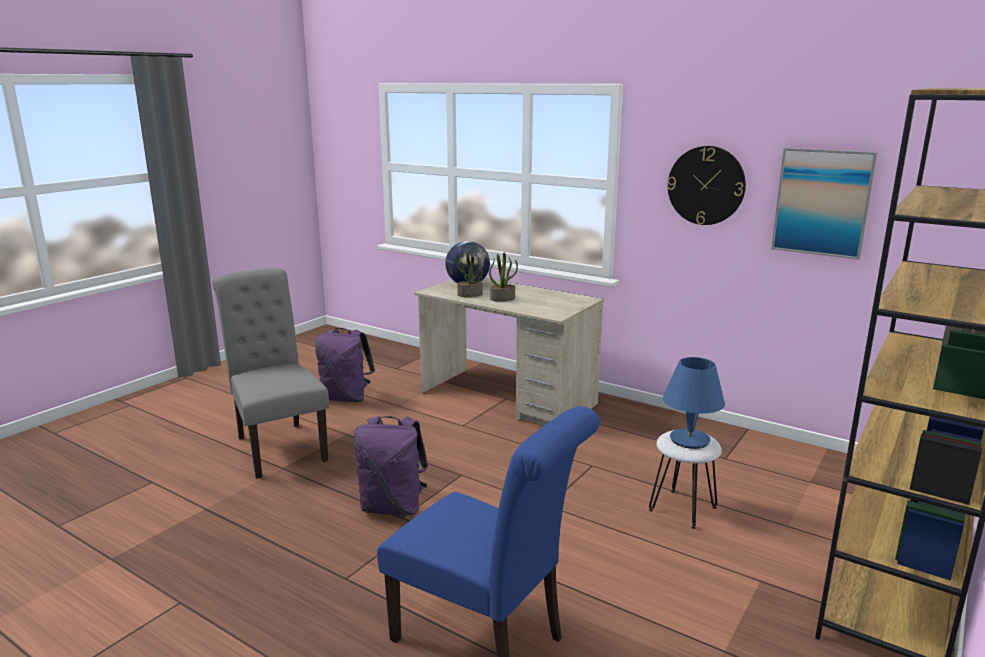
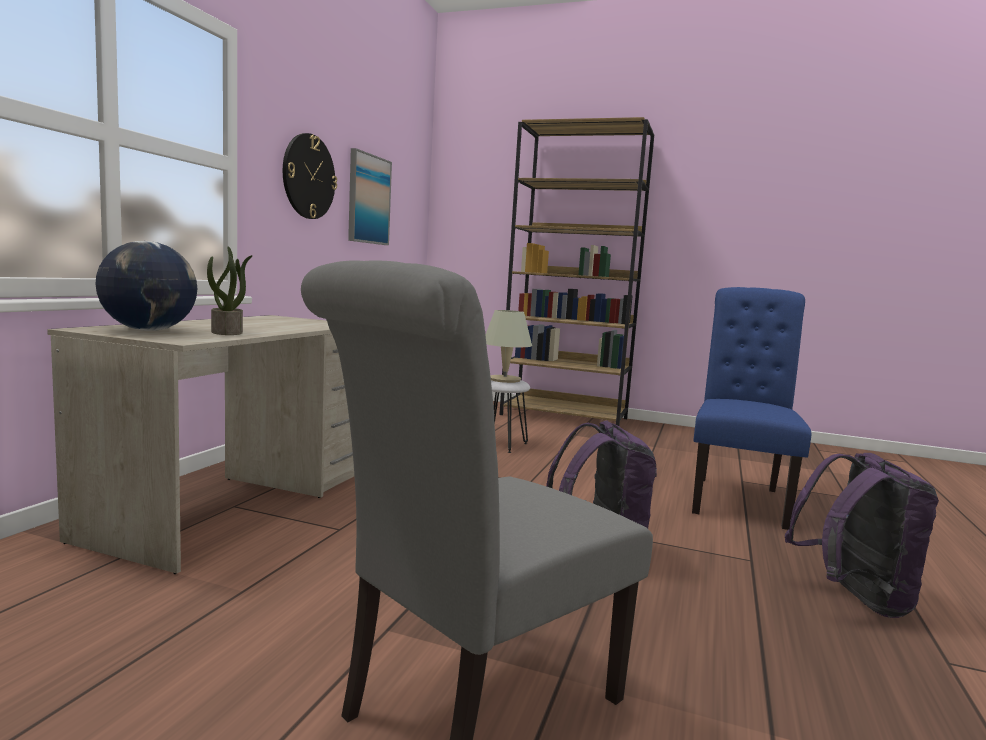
camera: 105 degrees left, 10 degrees down
(346, 398) = (169, 671): purple backpack -> purple backpack (854, 599)
(503, 298) = (259, 327): potted plant -> none
(689, 439) = (504, 379): blue table lamp -> beige table lamp

